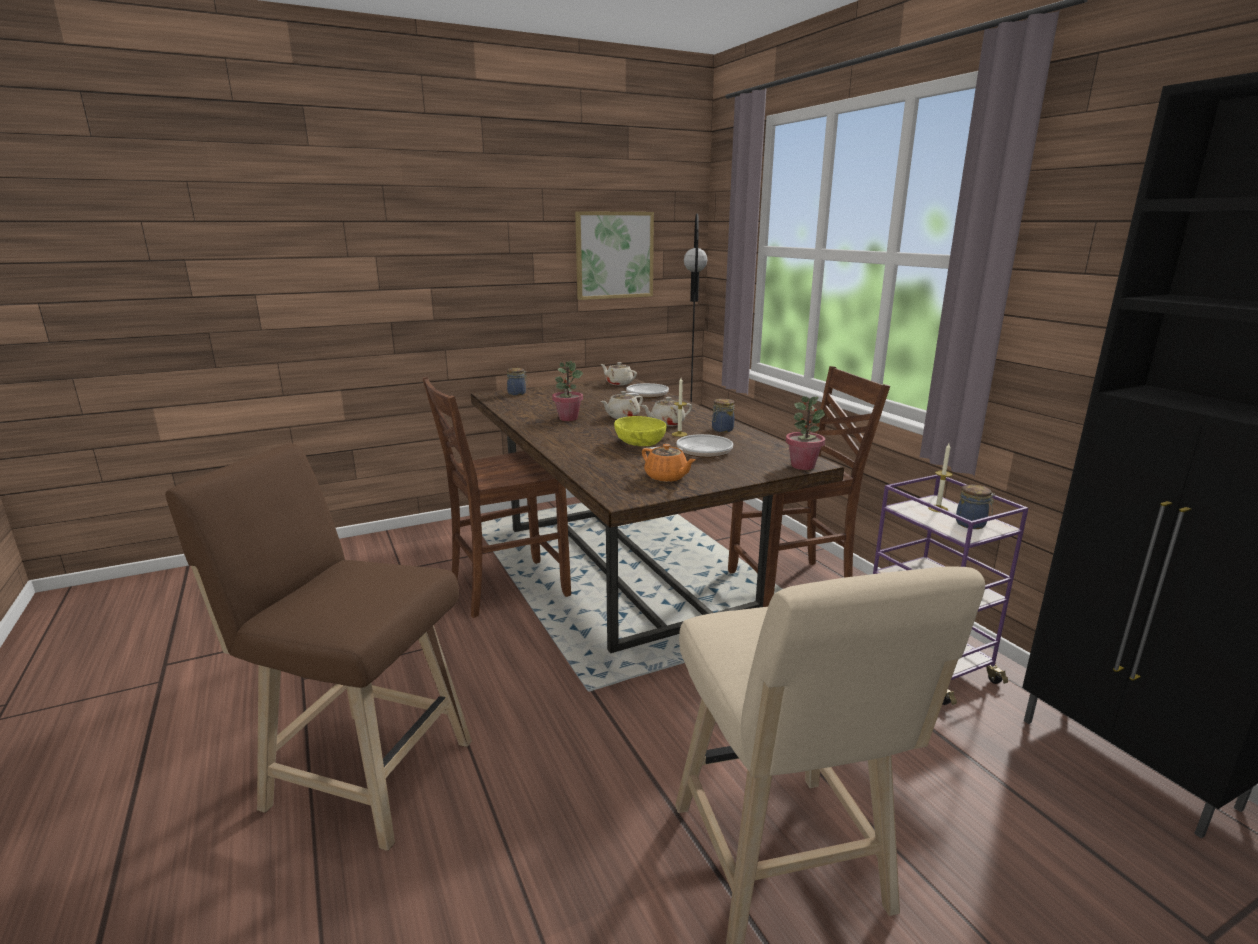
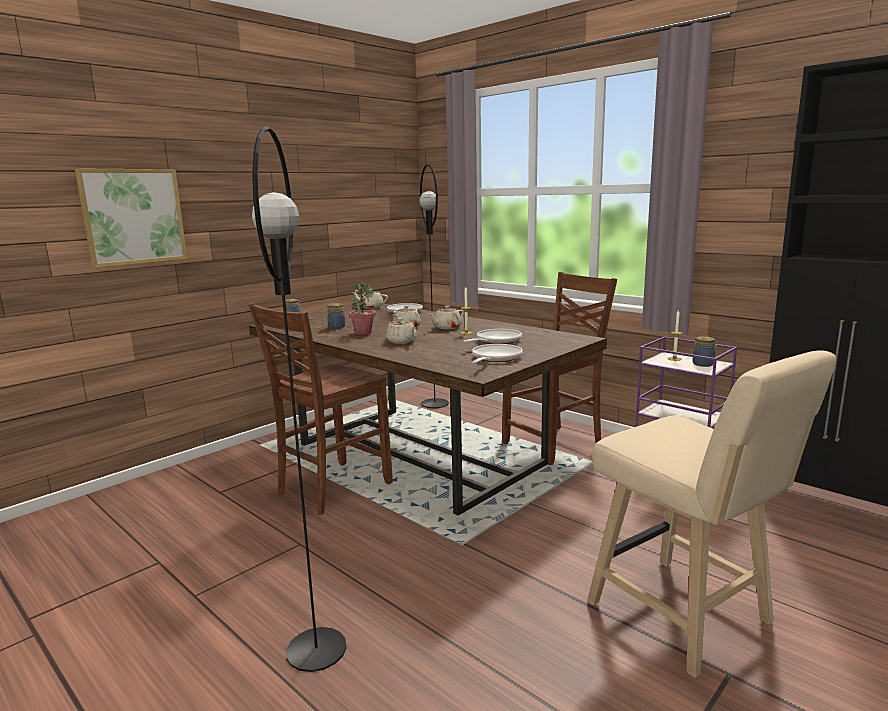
camera: 20 degrees left, 5 degrees down
(361, 771) = (316, 649): brown stool -> black floor lamp
(593, 437) = (402, 341): none -> beige teapot
(614, 255) = (355, 200): picture -> picture (133, 216)
(640, 443) = (444, 341): yellow bowl -> none
(667, 477) = (495, 358): orange teapot -> frying pan
(721, 429) = (493, 327): jar -> jar (336, 327)
(803, 466) = (579, 340): potted plant -> none

